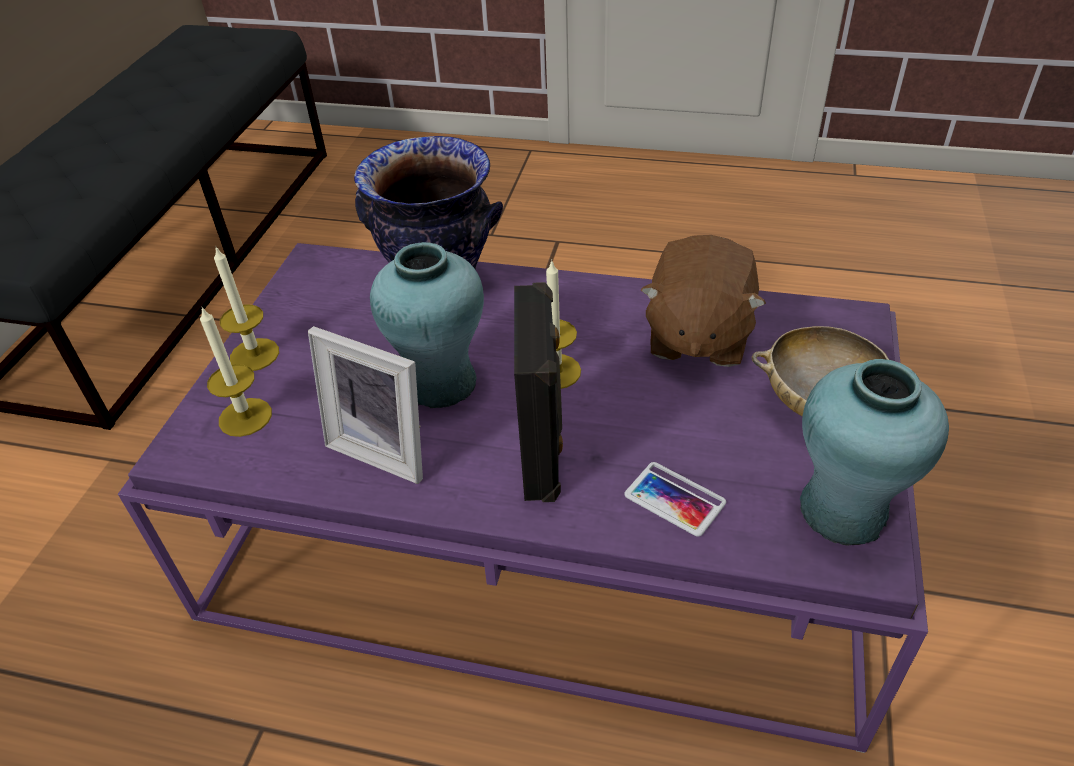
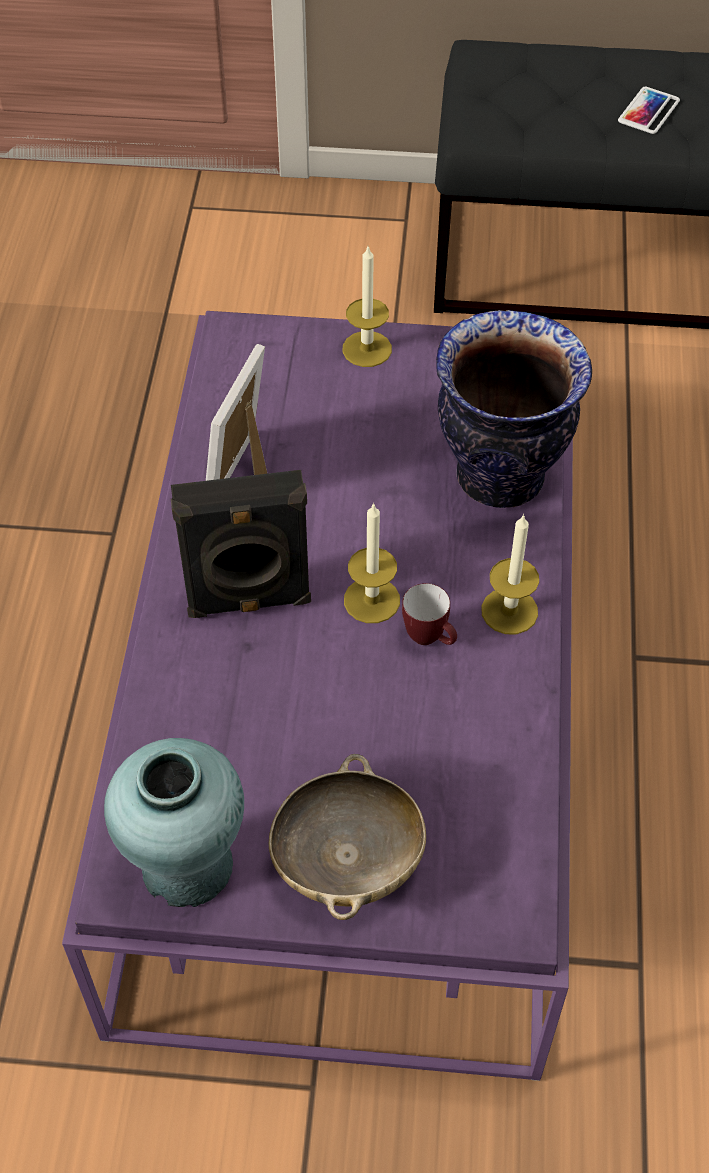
camera: 80 degrees right, 10 degrees up
(245, 417) = (279, 366): candle -> candle (509, 611)
(439, 382) = (343, 502): turquoise vase -> none
(602, 340) = (430, 639): none -> mug
(674, 499) = (195, 715): phone -> phone (648, 111)
(697, 336) = (452, 734): brown plush toy -> none

